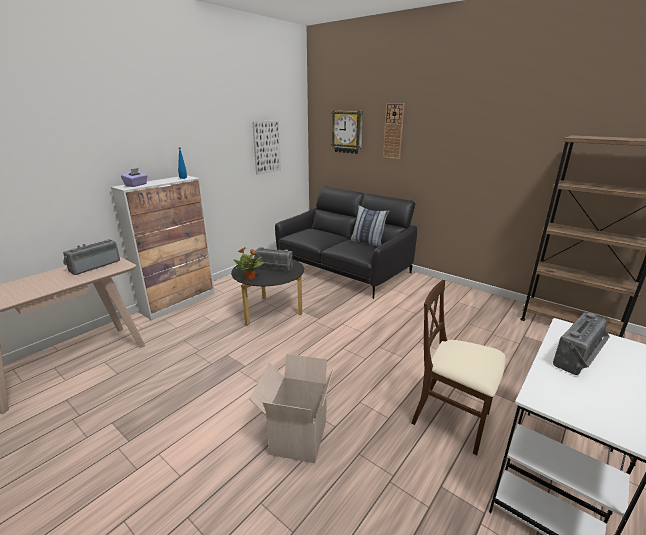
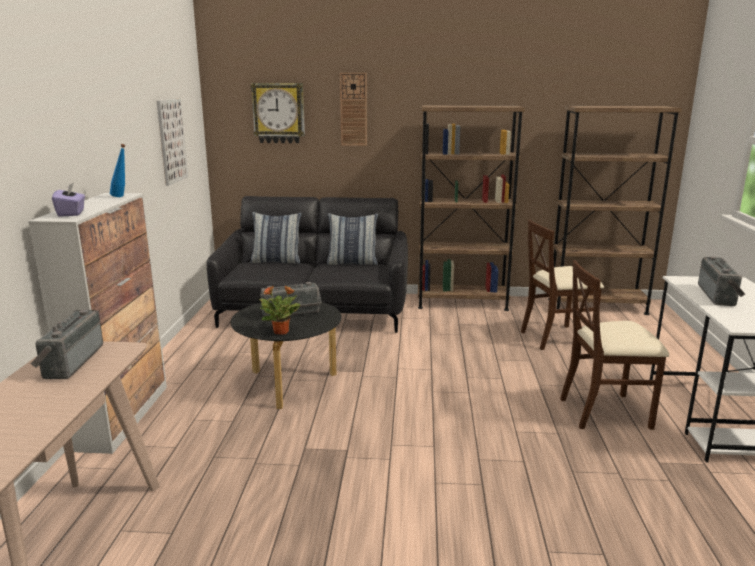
camera: 35 degrees left, 5 degrees down
(297, 436) = (501, 484): cardboard box -> none
(325, 231) = (277, 261): none -> pillow
(449, 290) = (462, 303): none -> brown bookcase
(492, 341) = (556, 338): none -> beige chair

